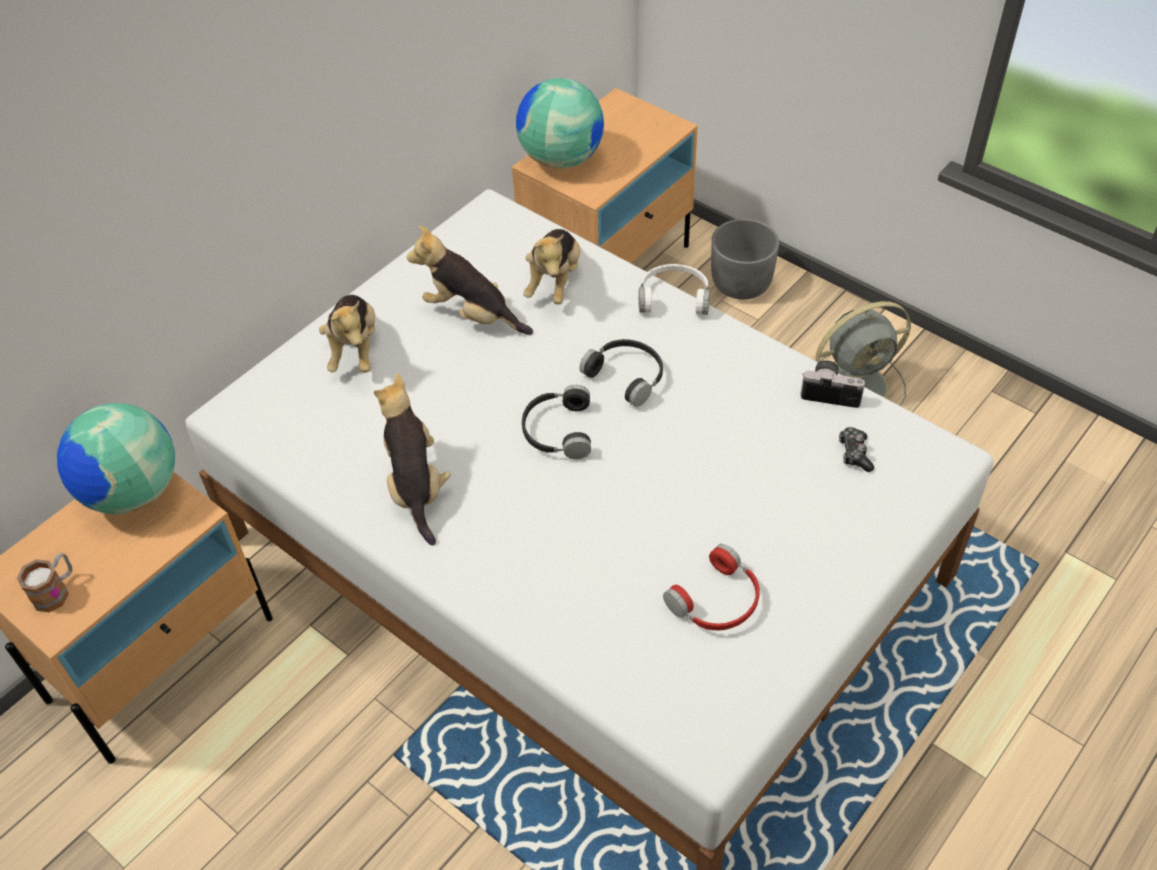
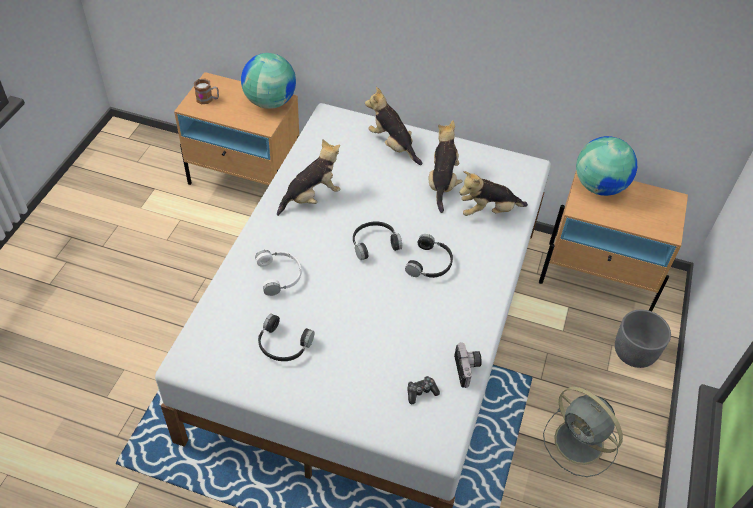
camera: 65 degrees right, 0 degrees up
(354, 349) = (392, 145): plush toy -> plush toy turned 75 degrees clockwise
(674, 297) = (507, 270): white headphones -> white headphones (280, 275)
(718, 601) = (283, 345): red headphones -> black headphones

